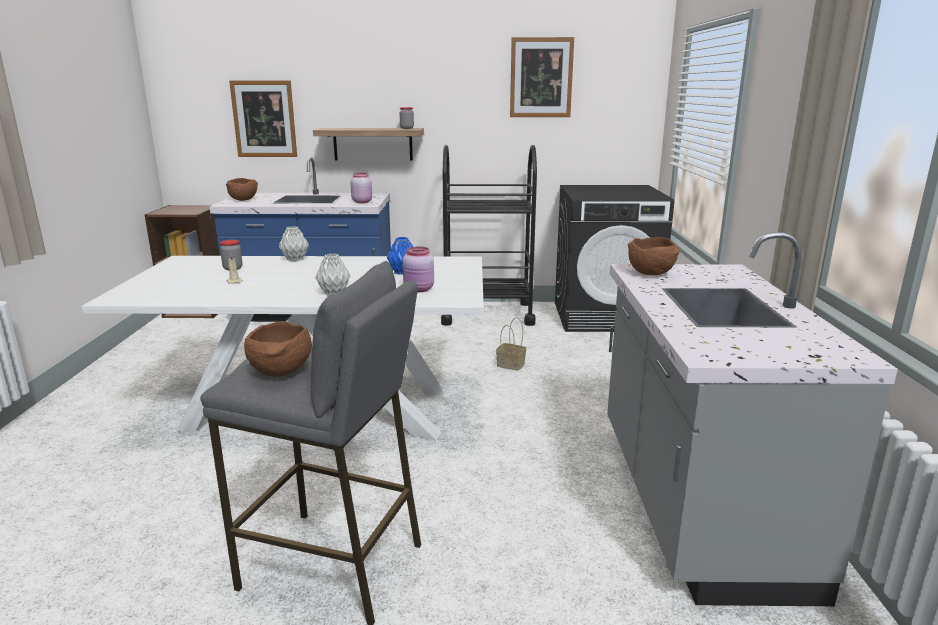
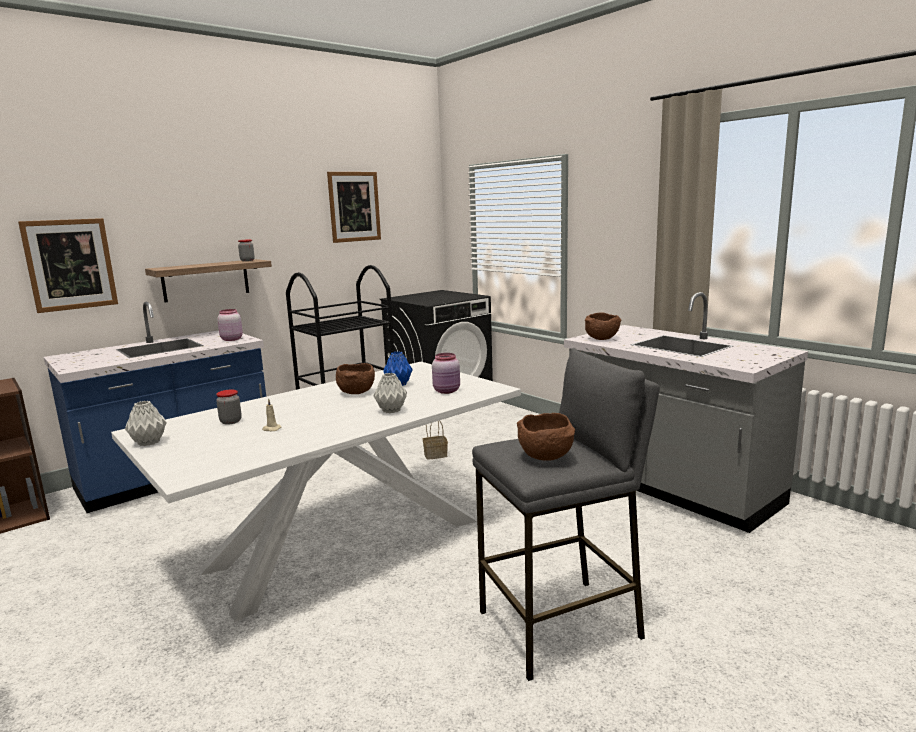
camera: 40 degrees left, 5 degrees down
(243, 200) = (82, 361): brown bowl -> brown bowl (356, 392)
(295, 259) = (271, 400): grey vase -> grey vase (149, 443)

